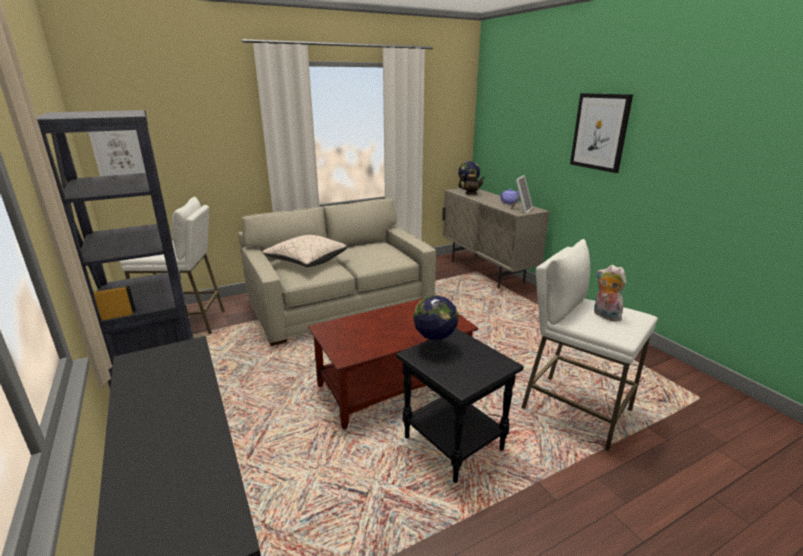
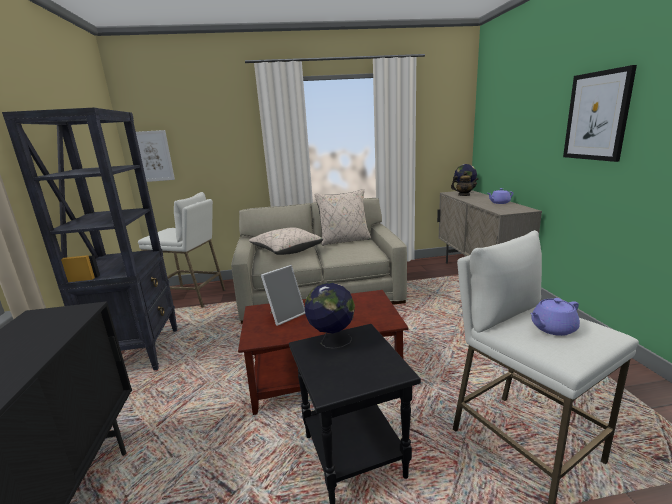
camera: 20 degrees right, 5 degrees down
(363, 246) = (344, 240): none -> beige pillow
(521, 210) = (508, 209): picture frame -> picture frame (285, 315)
(604, 315) = (552, 328): plush toy -> purple teapot

